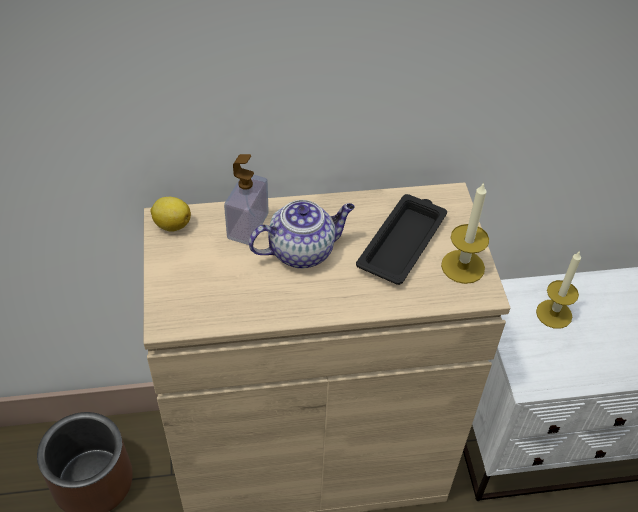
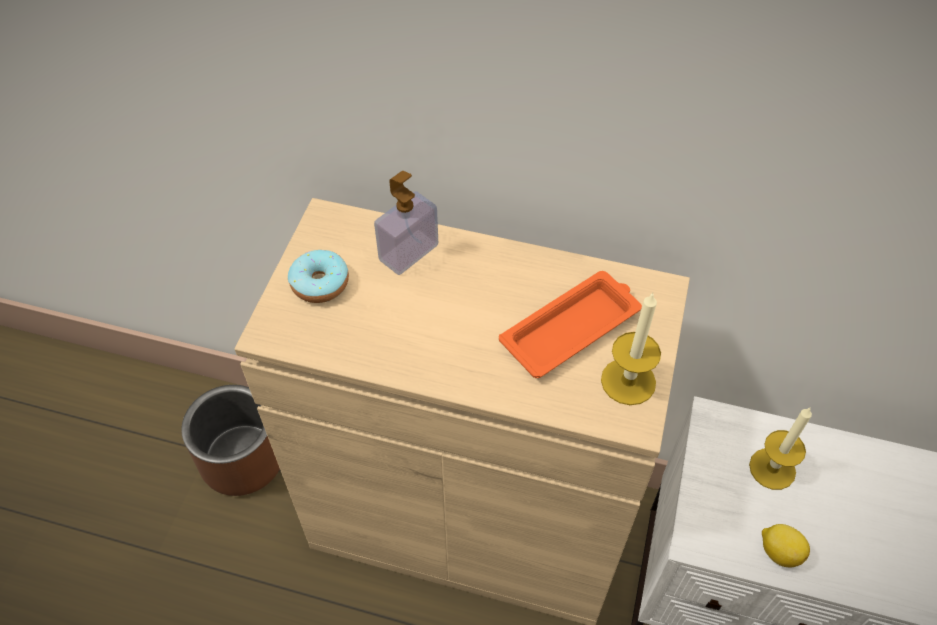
camera: 25 degrees right, 5 degrees up
(171, 224) = (330, 225): lemon -> lemon (779, 551)
(188, 271) = (320, 283): none -> donut
(302, 251) = (453, 300): teapot -> none
(403, 242) = (572, 328): black tray -> orange tray

